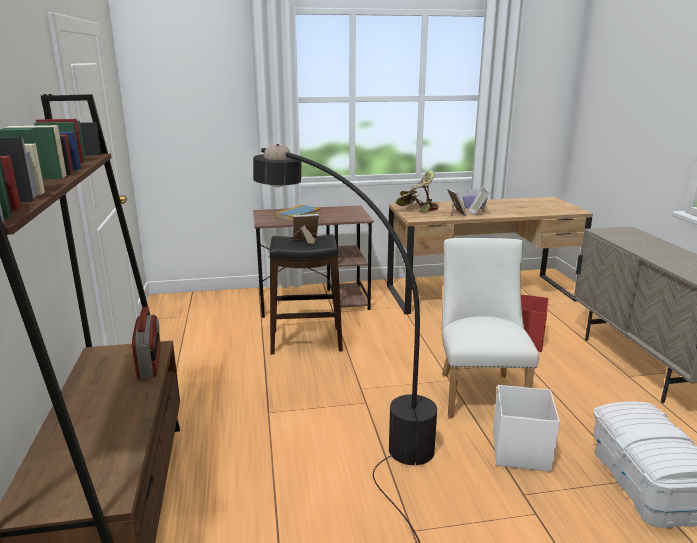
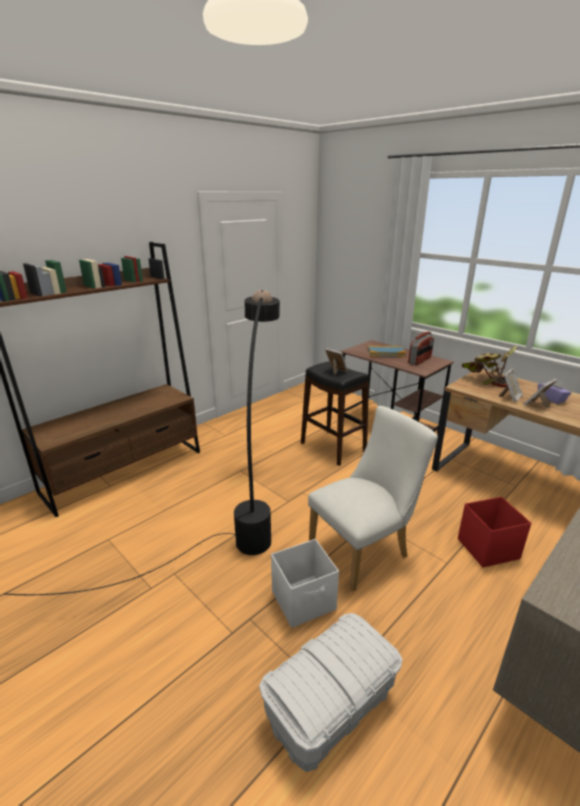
camera: 55 degrees right, 5 degrees up
(150, 363) = (164, 403): radio -> radio (420, 360)

